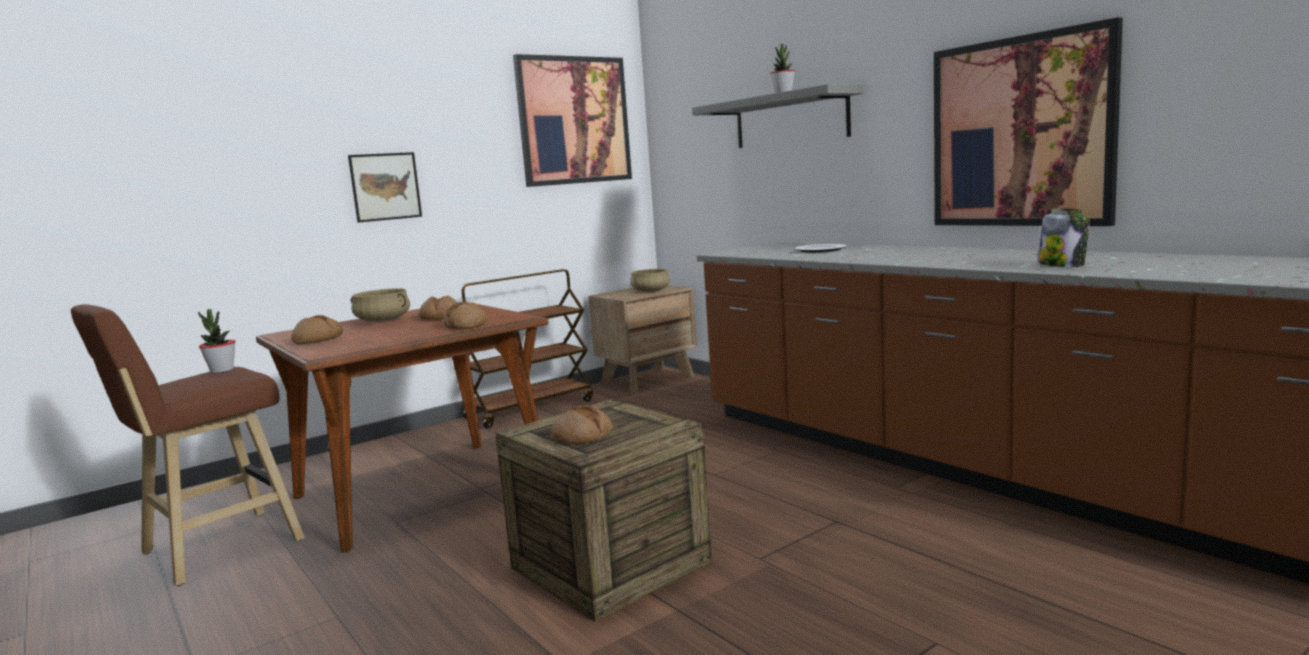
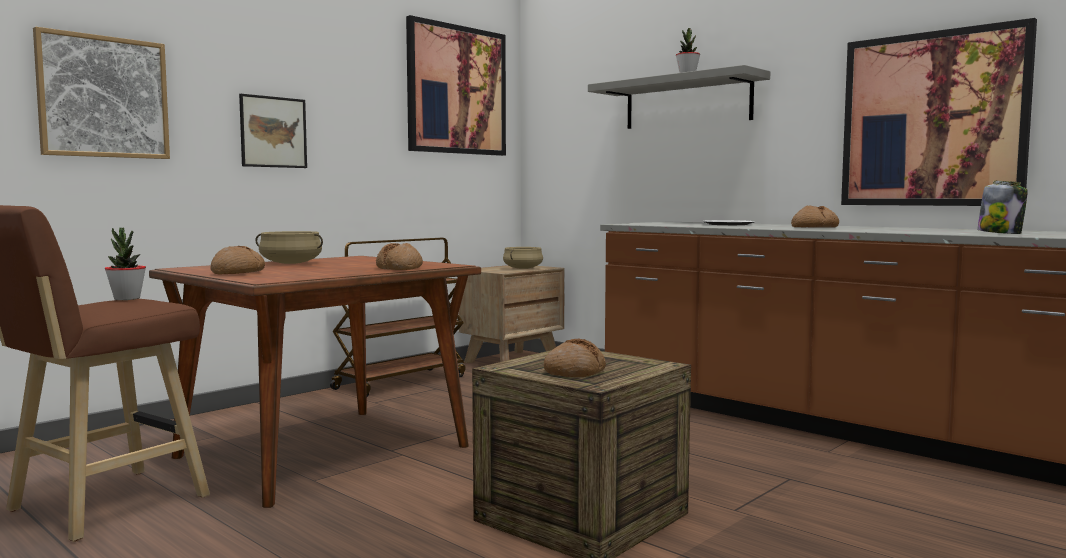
camera: 10 degrees left, 5 degrees down
(218, 176) = (103, 97): none -> picture
(441, 318) = (357, 263): bread -> bread (814, 227)

